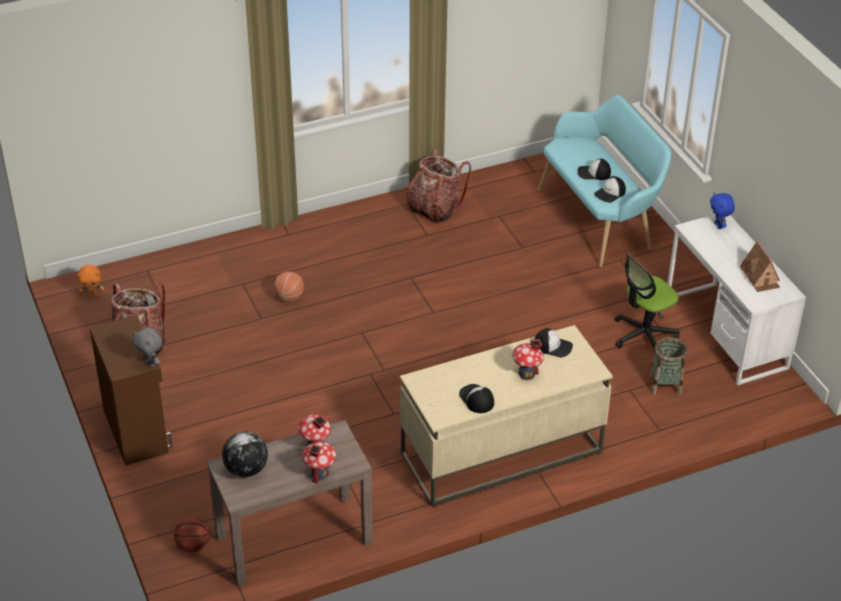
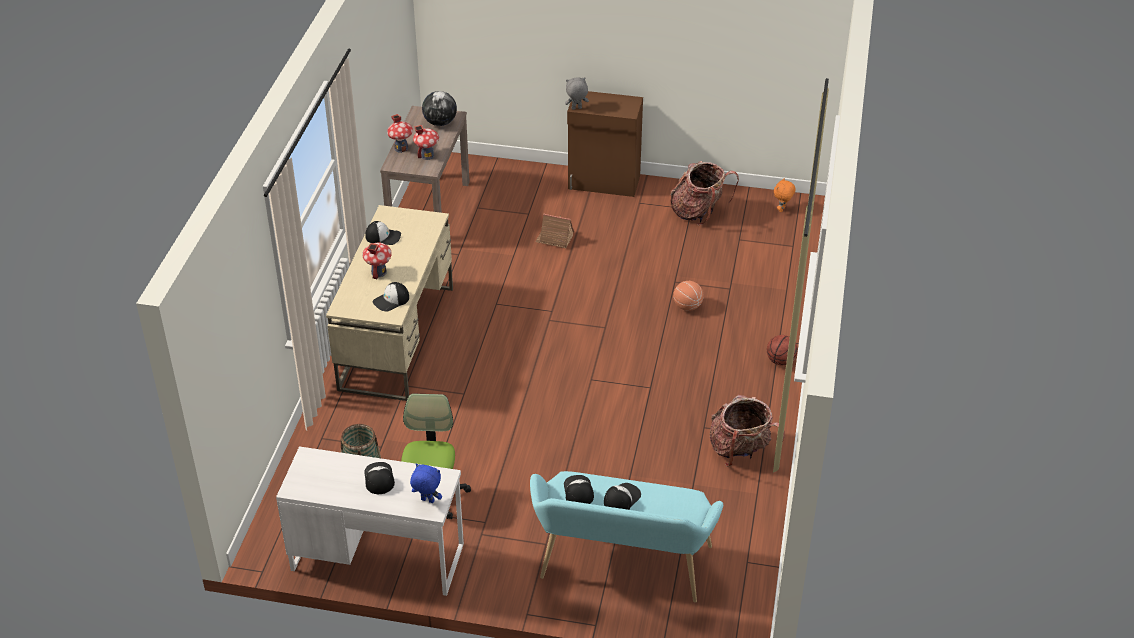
camera: 125 degrees right, 0 degrees up
(193, 546) = (471, 171): basketball -> basketball (780, 361)
(729, 257) = (378, 478): none -> cap
(760, 277) = (332, 482): toy house -> toy house (555, 239)

